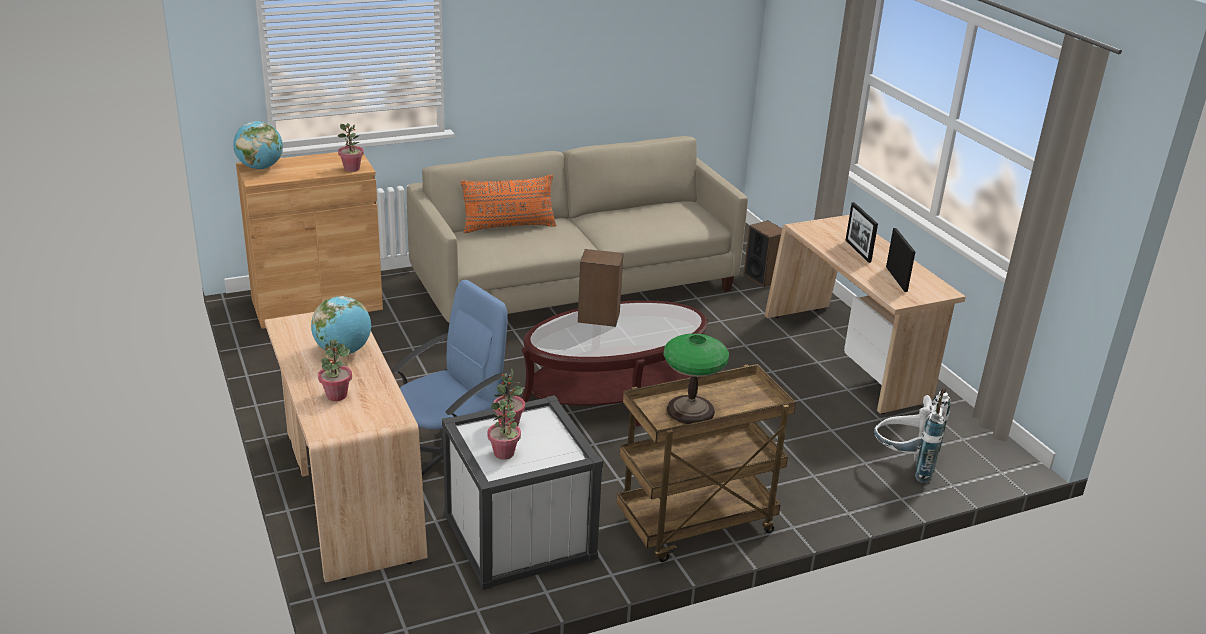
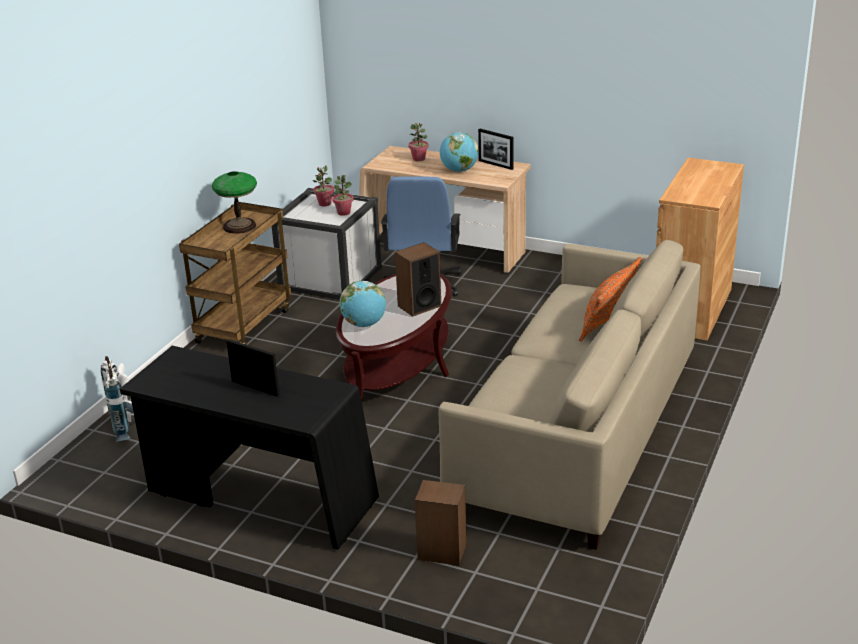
camera: 140 degrees right, 0 degrees up
(260, 167) = (720, 168): globe -> globe (364, 324)
(352, 169) = (675, 193): potted plant -> none
(848, 358) = (259, 498): beige desk -> black desk
(896, 279) = (194, 374): picture frame -> picture frame (495, 165)

